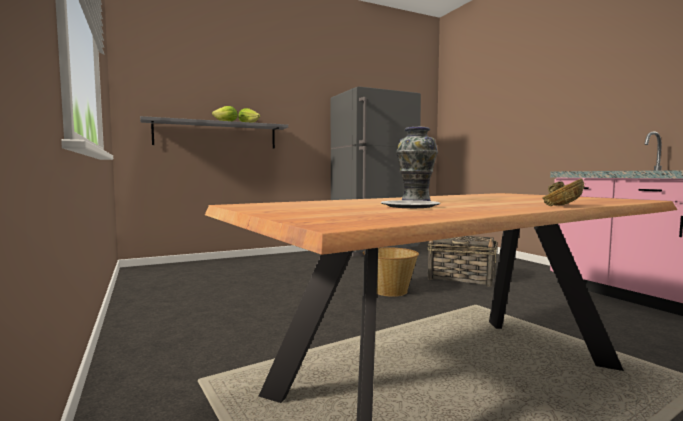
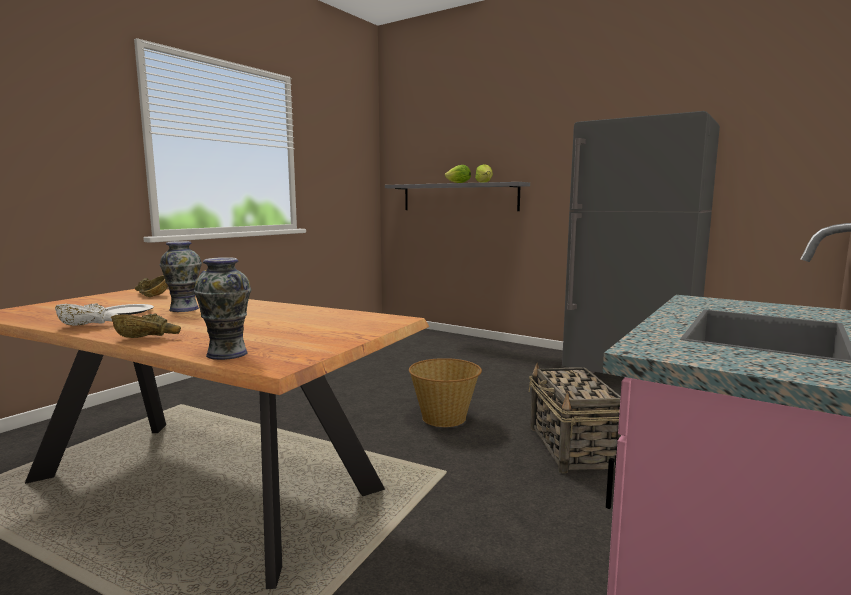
camera: 60 degrees right, 5 degrees up
(294, 204) = (149, 295): none -> brown bowl
(488, 209) = (90, 325): none -> white bowl
(614, 201) = (226, 354): none -> vase

